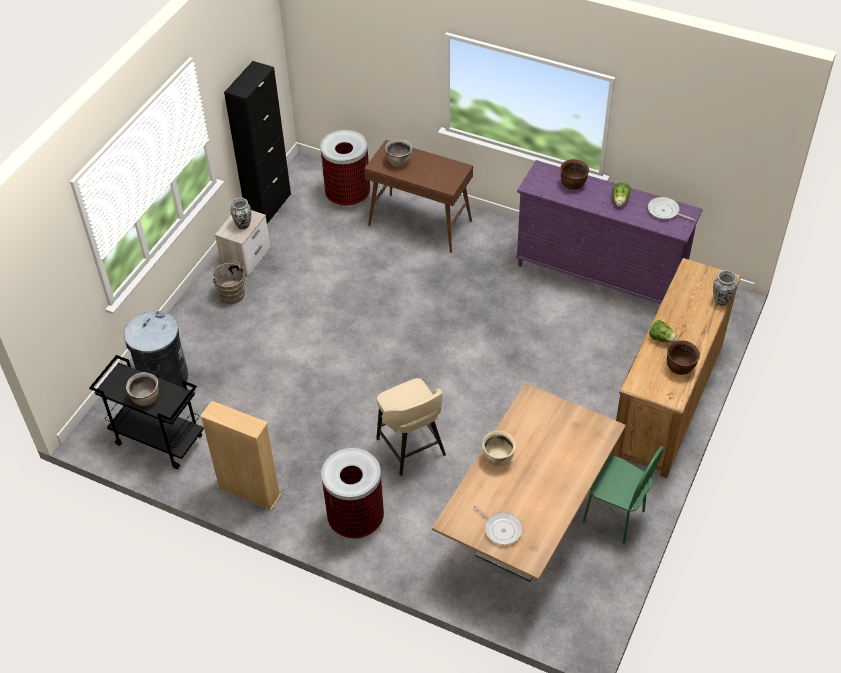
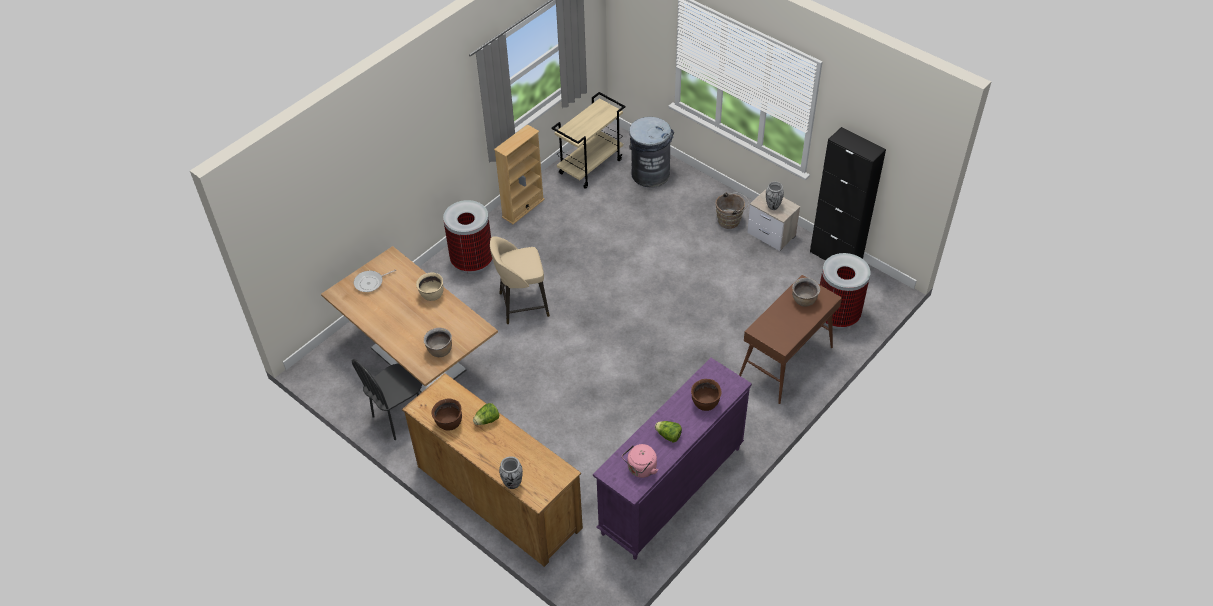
camera: 105 degrees right, 0 degrees up
(146, 399) = (581, 121): brown cooking pot -> brown cooking pot (440, 351)
(158, 440) = (590, 166): black cart -> beige cart
(613, 516) = (399, 417): green chair -> black chair
(665, 211) = (640, 469): frying pan -> pink kettle

